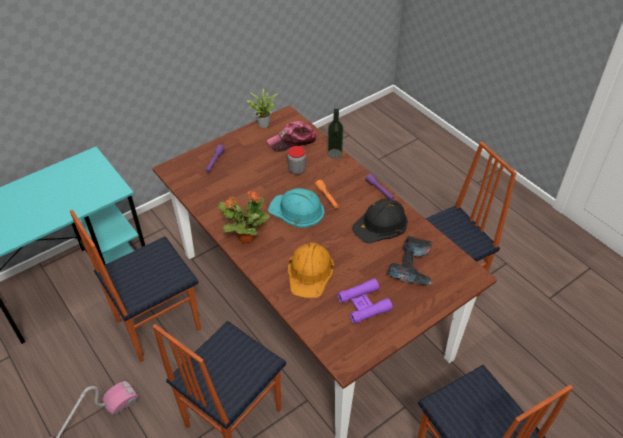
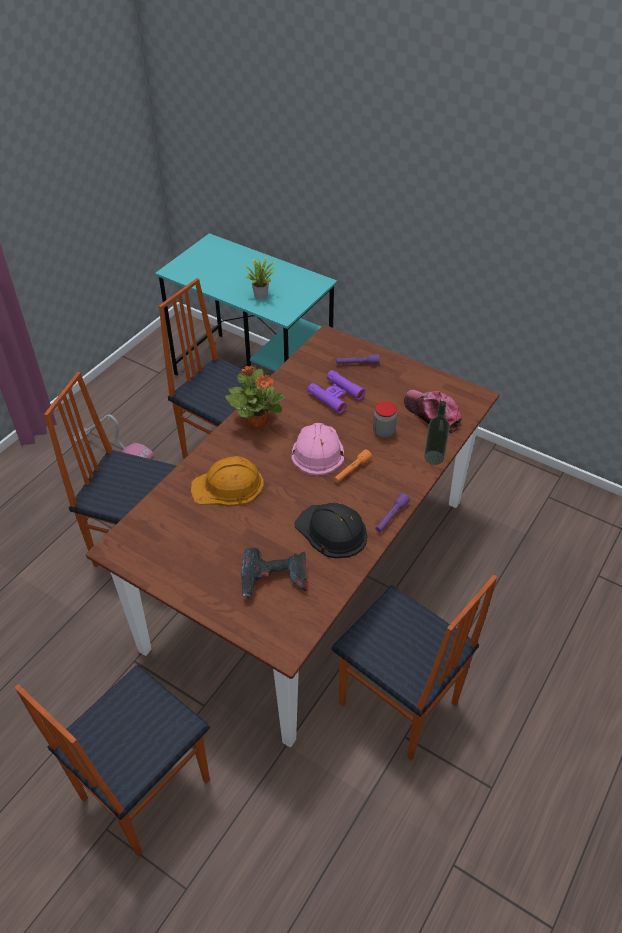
camera: 70 degrees right, 0 degrees up
(262, 123) = (447, 380): potted plant -> potted plant (262, 294)
(297, 210) = (317, 450): turquoise hard hat -> pink hard hat
(364, 304) = (199, 545): purple binoculars -> purple binoculars (335, 396)

